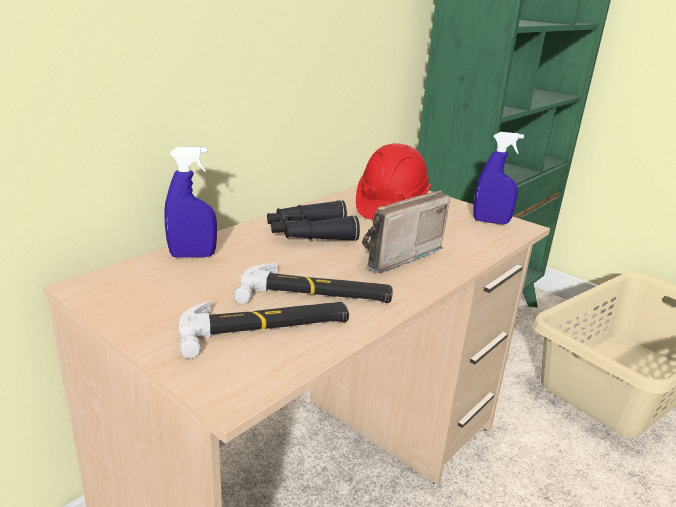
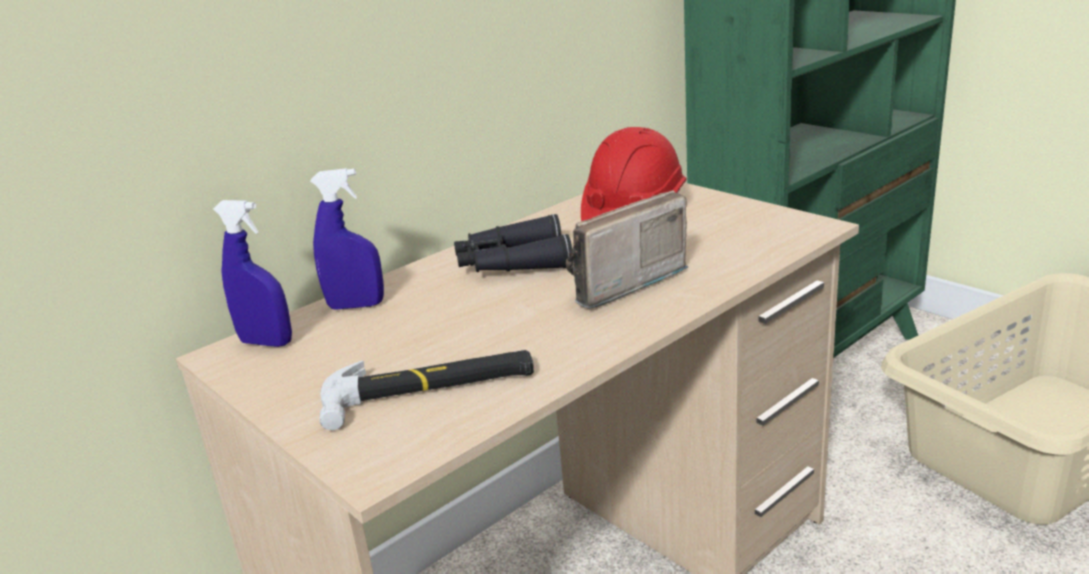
camera: 10 degrees right, 0 degrees up
(316, 294) = (502, 343): hammer -> none
(491, 221) = (772, 223): blue spray bottle -> blue spray bottle (266, 342)

